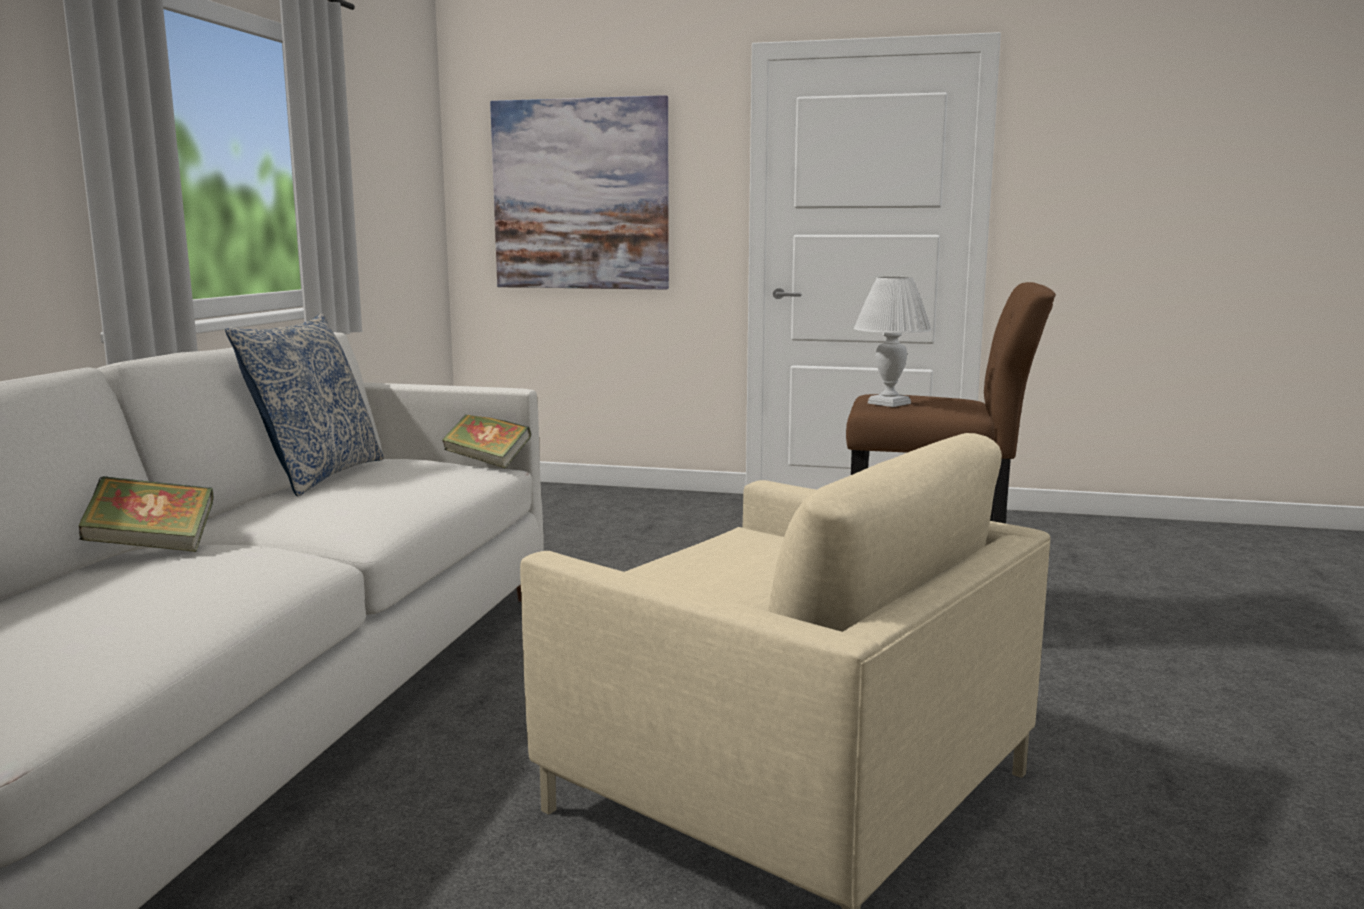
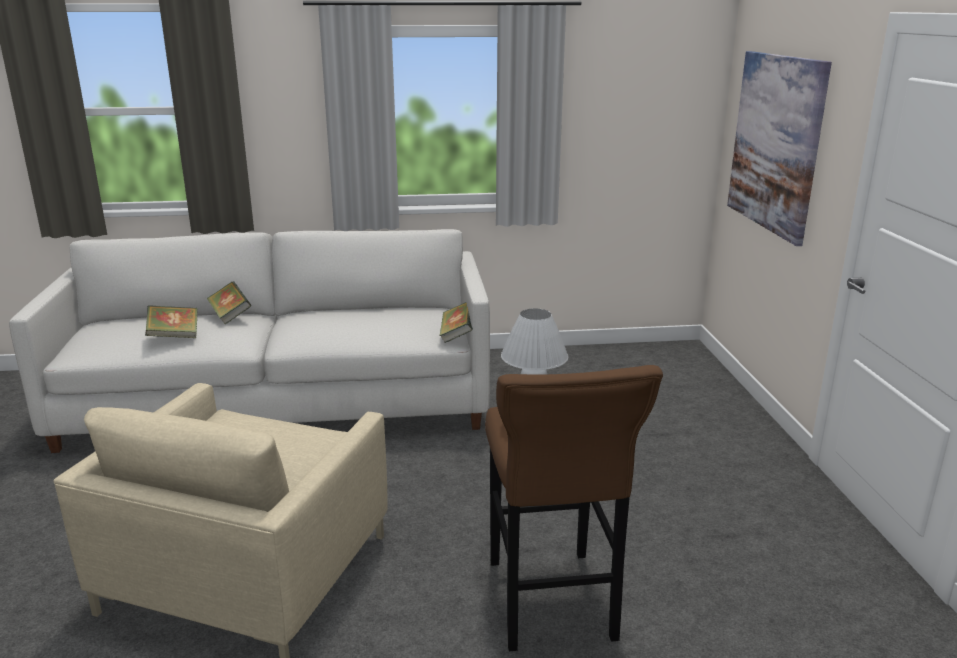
camera: 70 degrees right, 10 degrees up
(176, 590) = (174, 336): none -> book
(317, 476) = (376, 308): pillow -> none

